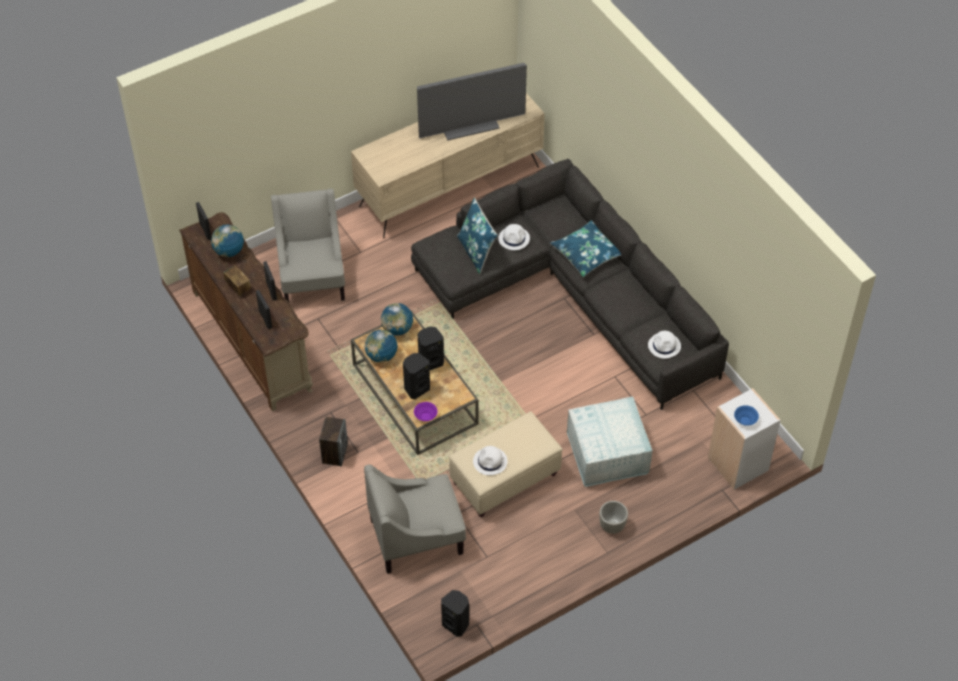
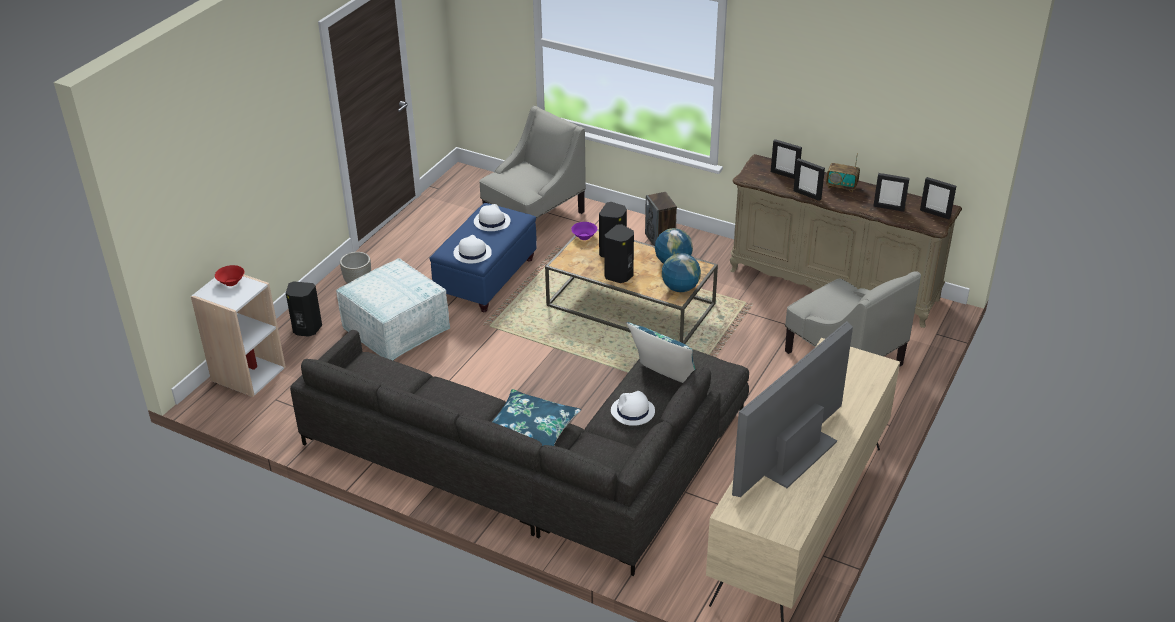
camera: 150 degrees right, 15 degrees down
(229, 251) = (888, 207): globe -> picture frame
(456, 624) = (455, 183): black speaker -> black speaker (306, 329)
(505, 478) = (486, 279): beige ottoman -> blue ottoman
(664, 346) = (371, 372): white hat -> white hat (472, 253)
(745, 420) = (231, 282): blue bowl -> red bowl

